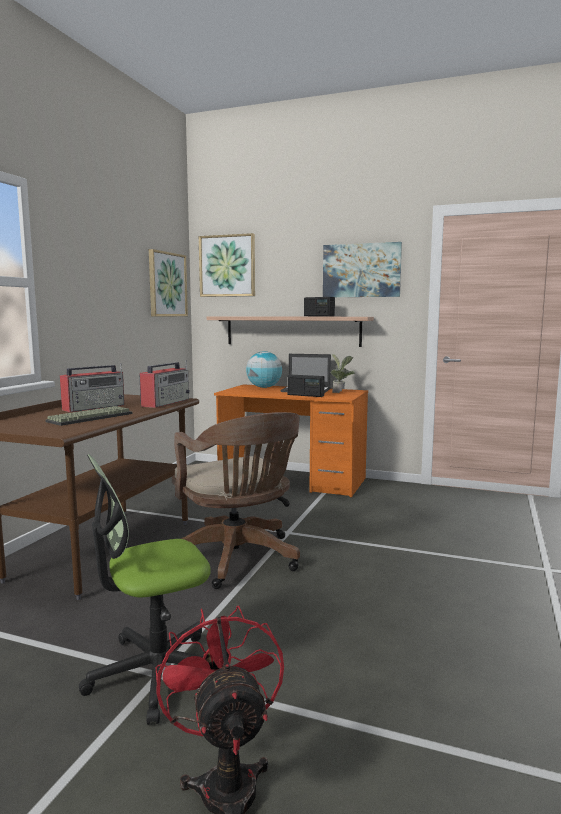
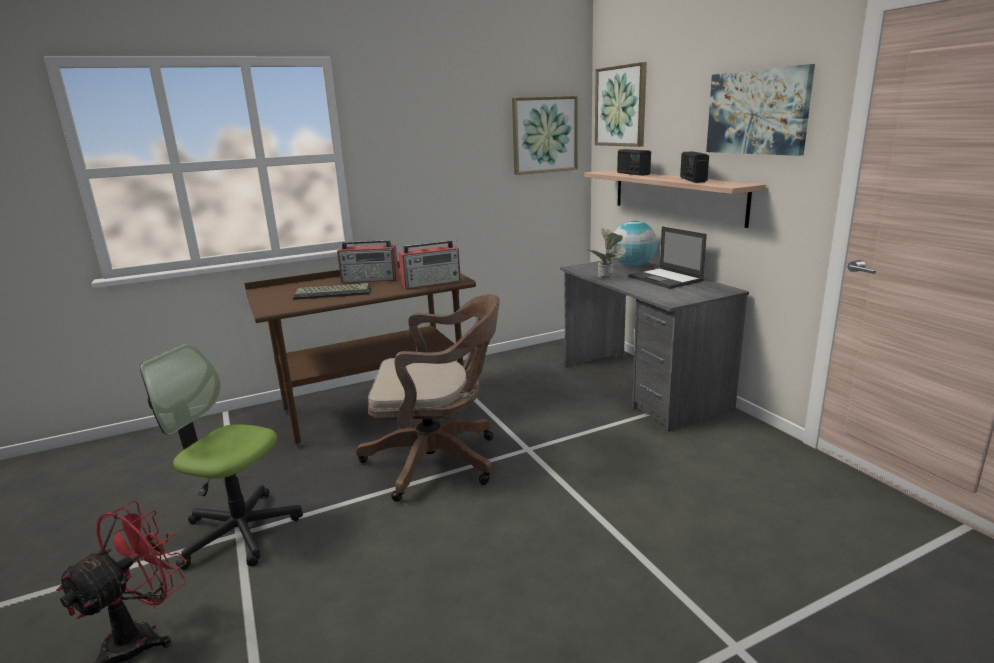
camera: 45 degrees right, 10 degrees up
(238, 560) = (439, 460): brown office chair -> brown office chair turned 105 degrees counterclockwise
(292, 480) = (641, 386): orange desk -> grey desk
(305, 395) = (638, 288): radio -> radio (632, 173)
(341, 392) = (697, 290): potted plant -> potted plant (607, 277)

